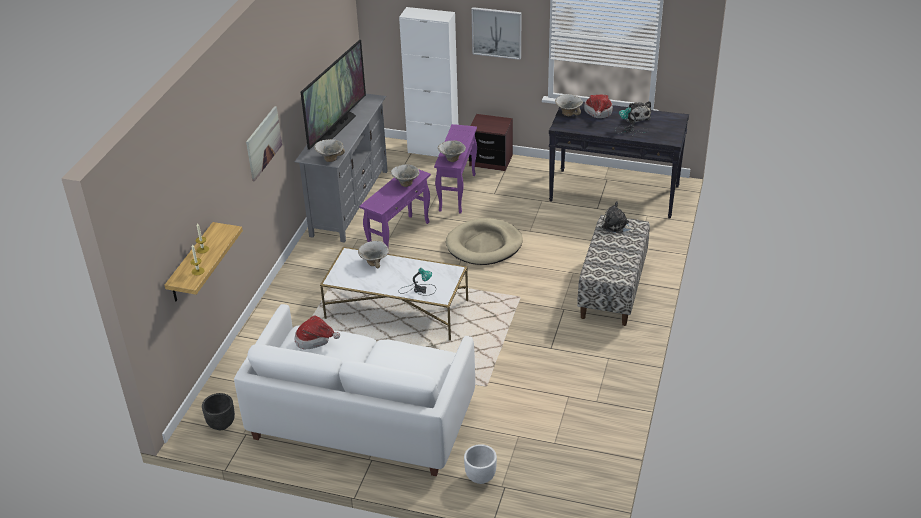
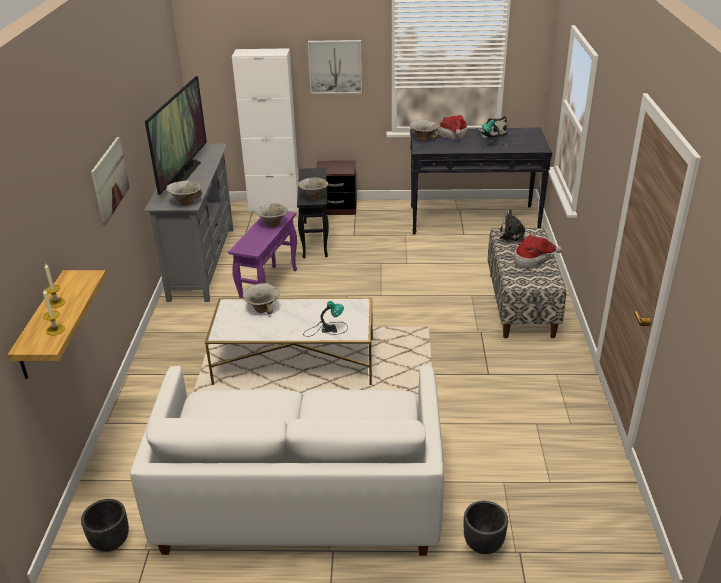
camera: 15 degrees left, 5 degrees down
(315, 340) = (226, 404): hat -> hat (532, 260)
(457, 192) = (315, 239): purple side table -> black side table
(480, 477) = (483, 545): white planter -> black planter
(484, 245) = (365, 282): beige dog bed -> none

